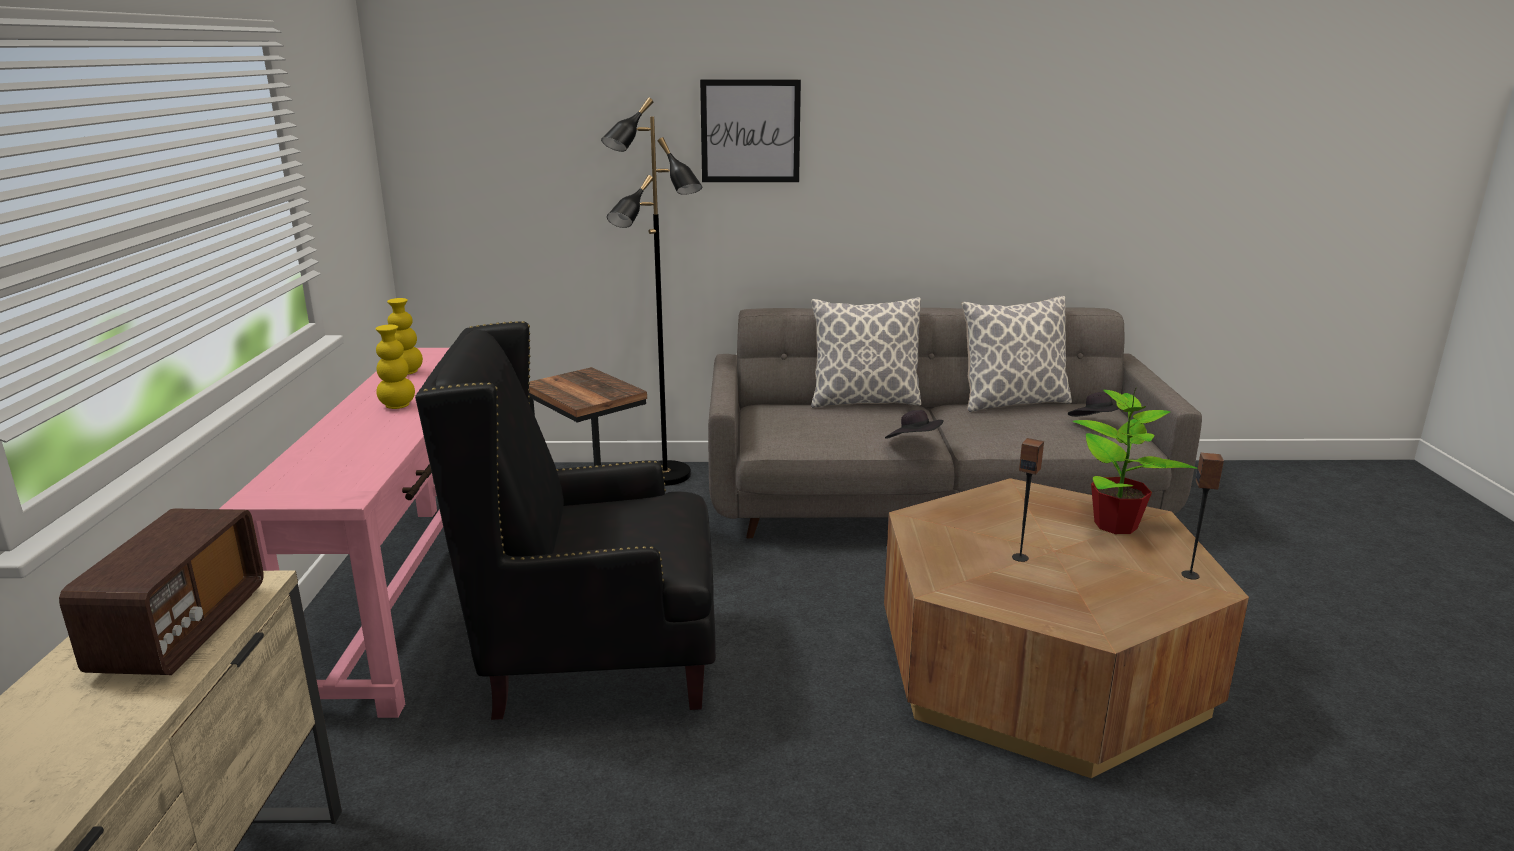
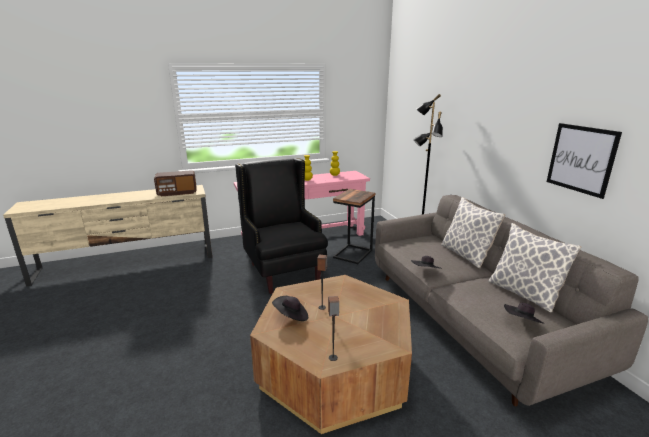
camera: 70 degrees right, 0 degrees up
(750, 131) = (474, 113): picture -> picture (581, 159)
(1049, 595) = (291, 316): none -> black hat
(1116, 525) = (376, 333): potted plant -> none

